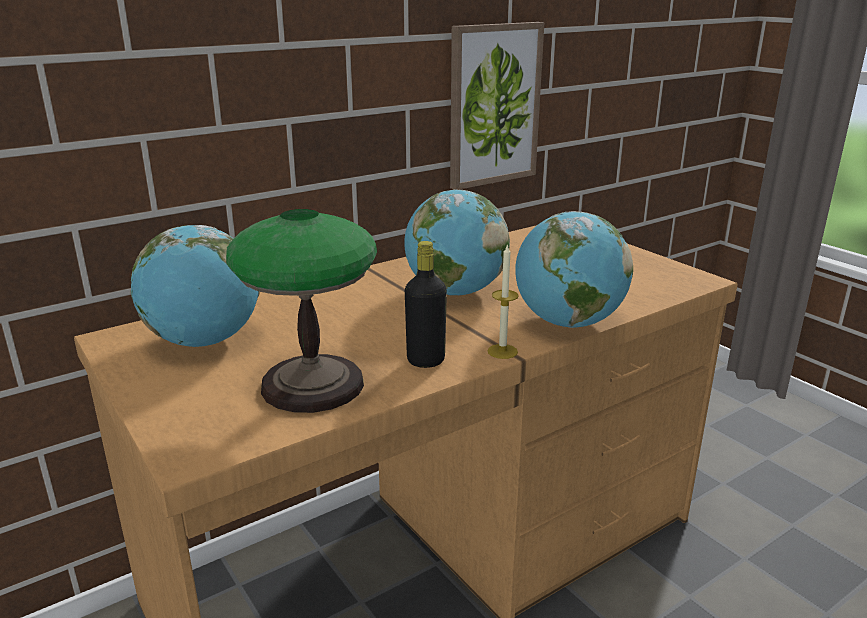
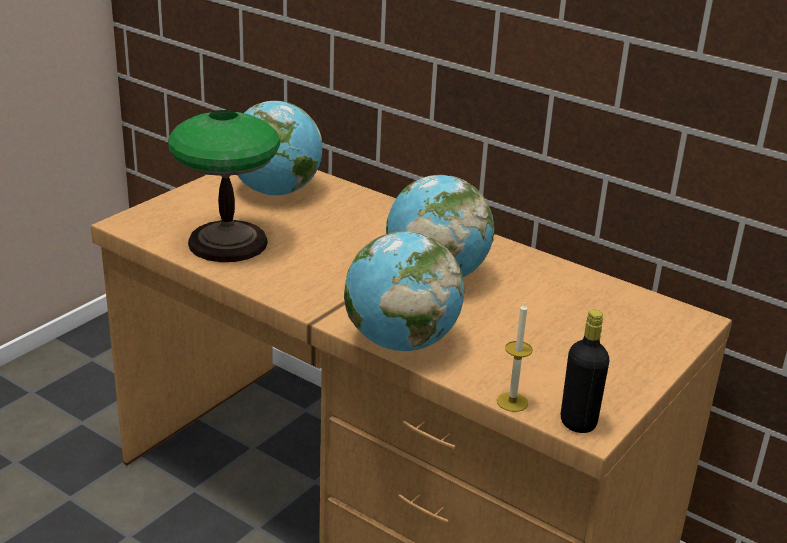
camera: 70 degrees right, 5 degrees up
(425, 360) = (286, 280): black bottle -> black bottle (578, 422)
(493, 105) = (656, 132): picture -> none
(502, 351) = (320, 313): candle -> candle (512, 402)

